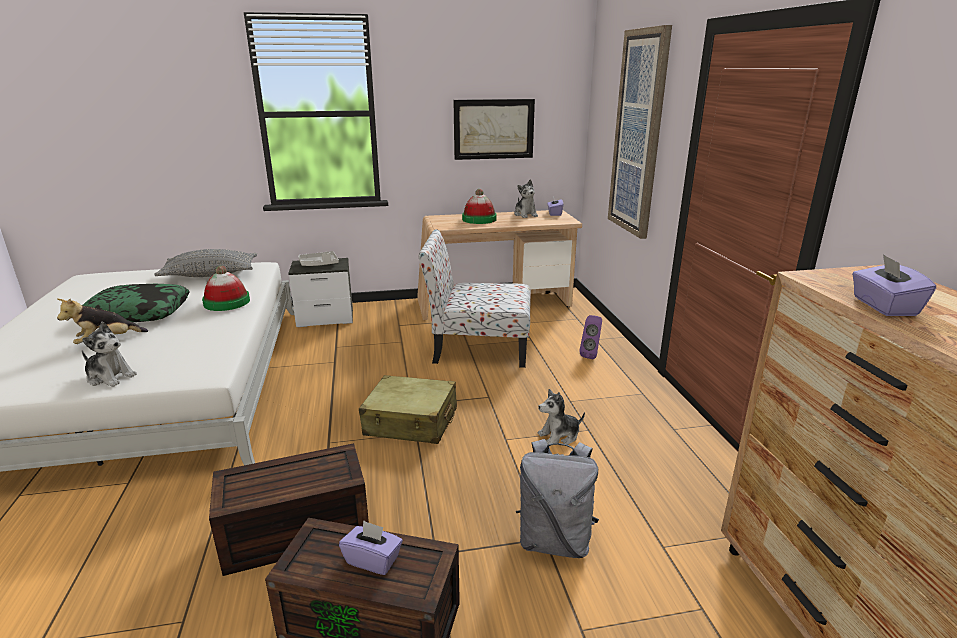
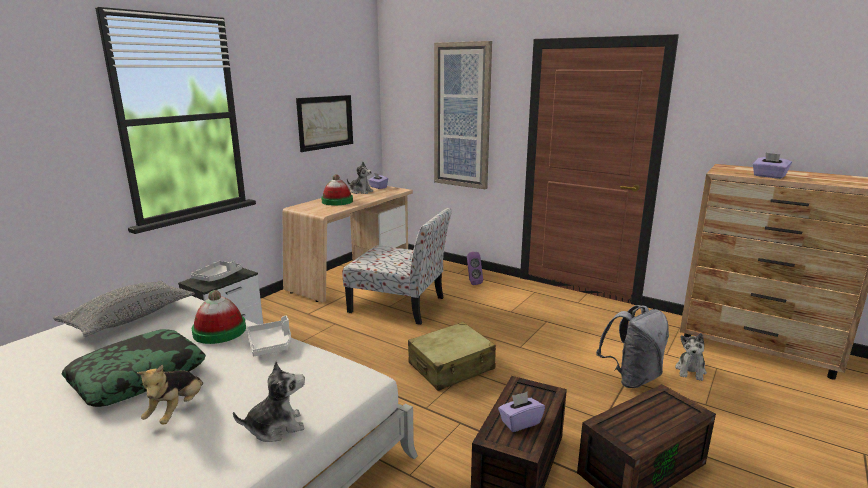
camera: 45 degrees left, 5 degrees down
(228, 324) = (271, 344): none -> white tray
(373, 560) = (650, 415): purple tissue box -> purple tissue box (520, 422)
(478, 348) = (399, 305): chair -> chair turned 120 degrees counterclockwise
(559, 436) = (540, 331): plush toy -> plush toy (690, 371)

